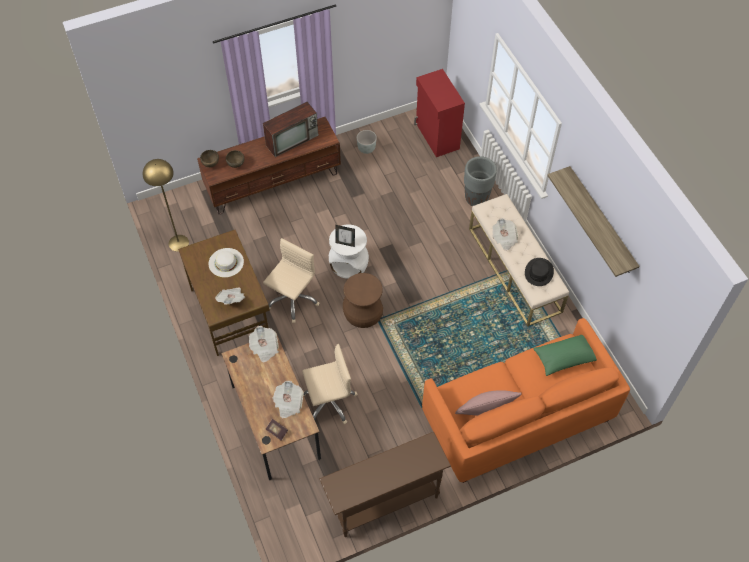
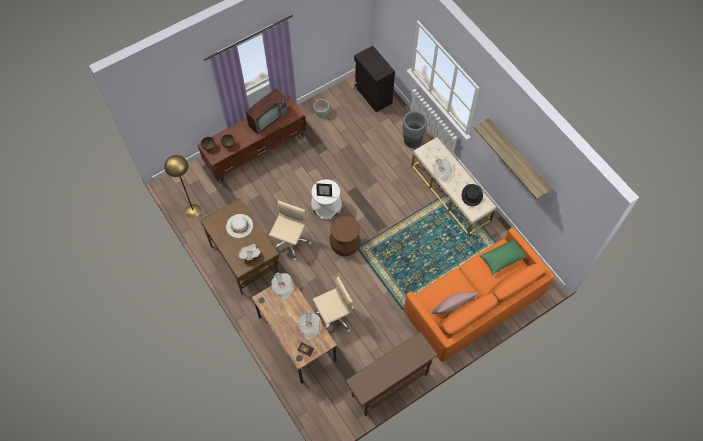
camera: 10 degrees left, 5 degrees up
(436, 136) = (373, 95): red cabinet -> black cabinet

